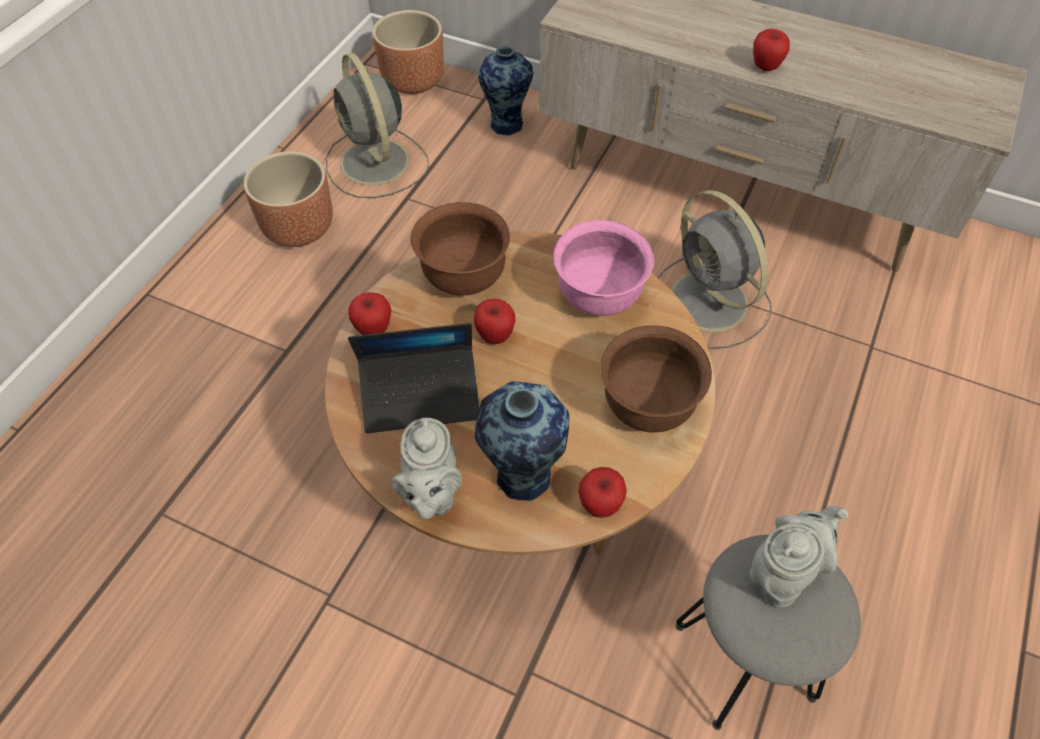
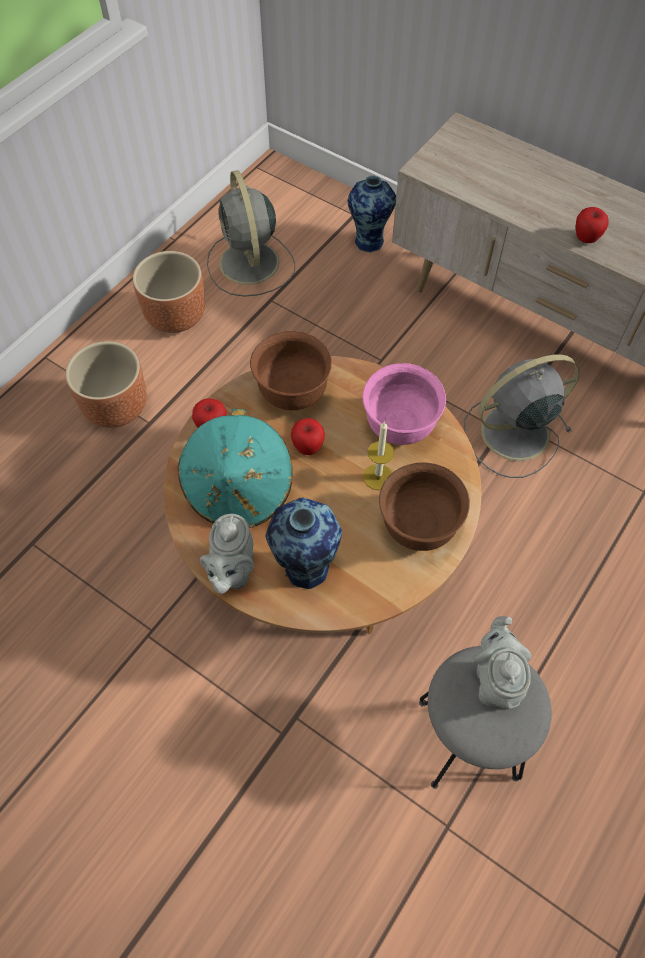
camera: 10 degrees right, 5 degrees up
(413, 81) = (295, 189): brown planter -> brown planter (117, 407)
(421, 396) = (239, 489): laptop -> turquoise hat
(586, 357) = (378, 477): none -> candle
(600, 506) = (361, 602): apple -> none
(711, 304) = (512, 433): grey fan -> grey fan turned 90 degrees clockwise
(784, 573) = (496, 680): grey teapot -> grey teapot turned 60 degrees counterclockwise

